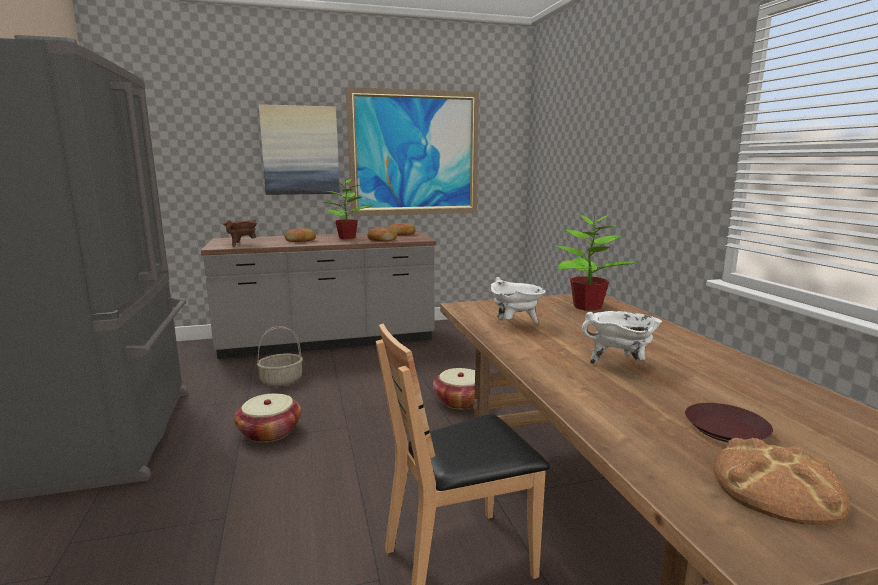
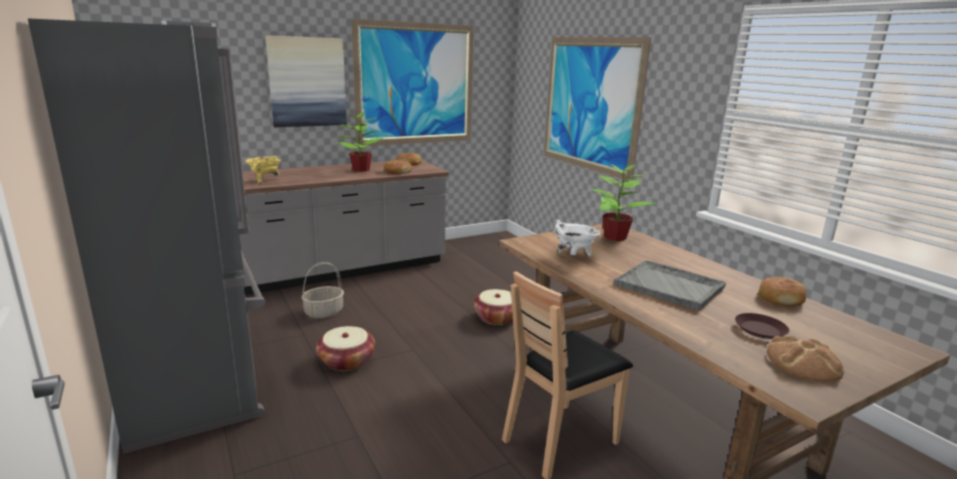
camera: 15 degrees left, 5 degrees up
(242, 244) = (265, 181): brown cooking pot -> yellow cooking pot
(301, 240) = (319, 175): bread -> bread (781, 298)
(595, 163) = (590, 104): none -> picture
(619, 363) = (670, 286): white cooking pot -> grey tray

